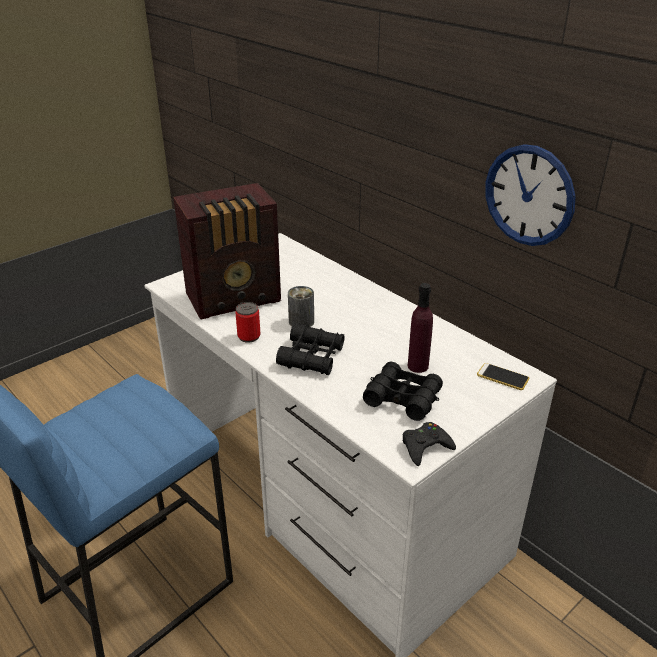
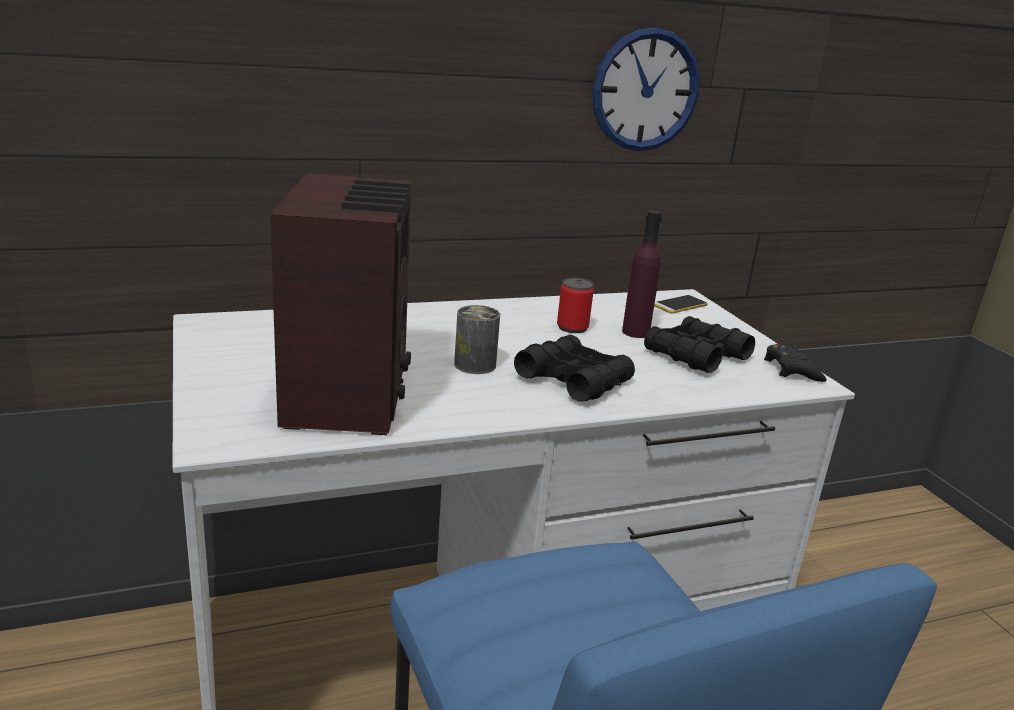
camera: 70 degrees left, 10 degrees down
(249, 336) = (481, 408): can -> can (572, 327)

